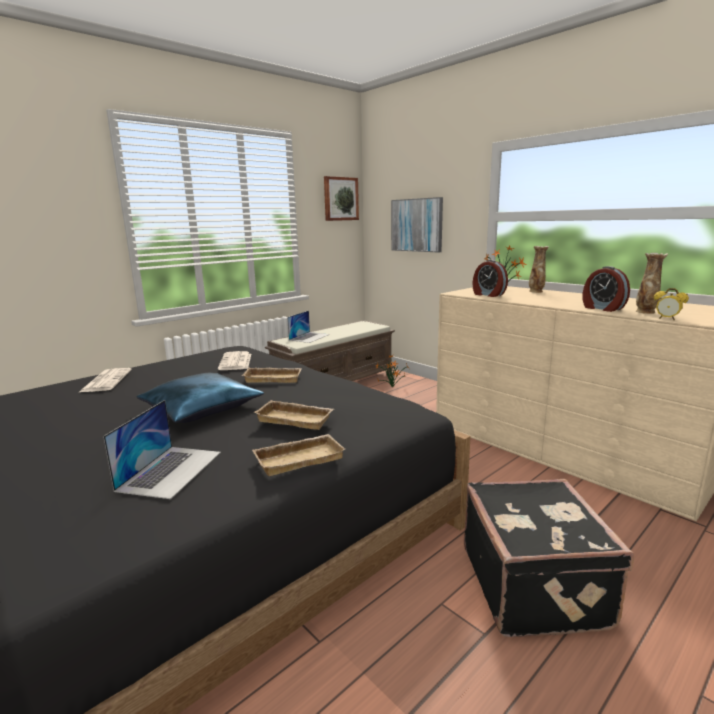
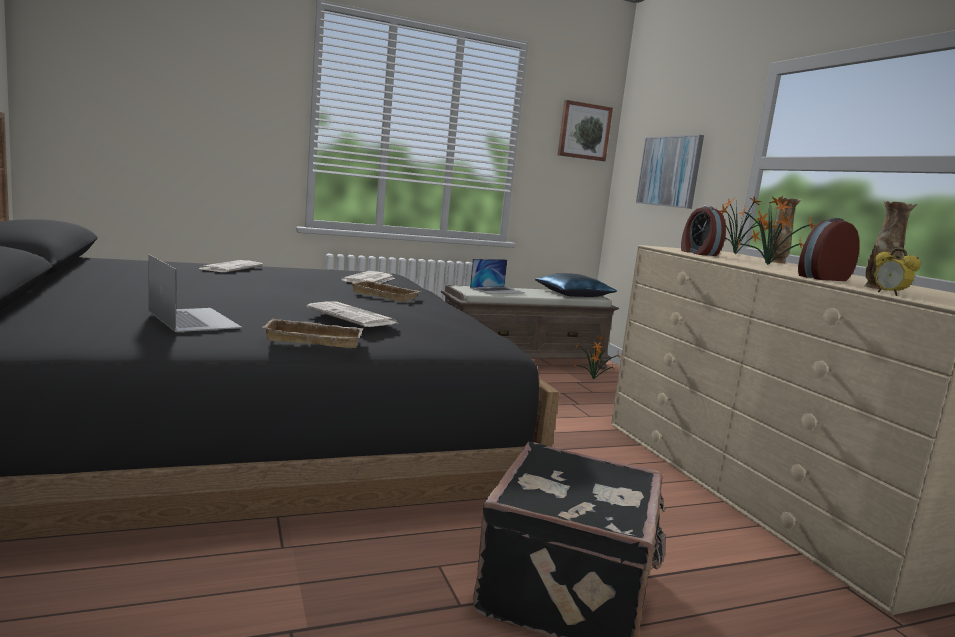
camera: 20 degrees right, 5 degrees down
(171, 470) = (193, 319): laptop -> laptop turned 75 degrees counterclockwise
(201, 408) = (282, 296): blue pillow -> blue pillow (573, 294)
(296, 419) = (353, 316): beige tray -> newspaper
(547, 299) = (769, 265): none -> potted plant
(602, 308) = (822, 278): alarm clock -> alarm clock turned 75 degrees clockwise

